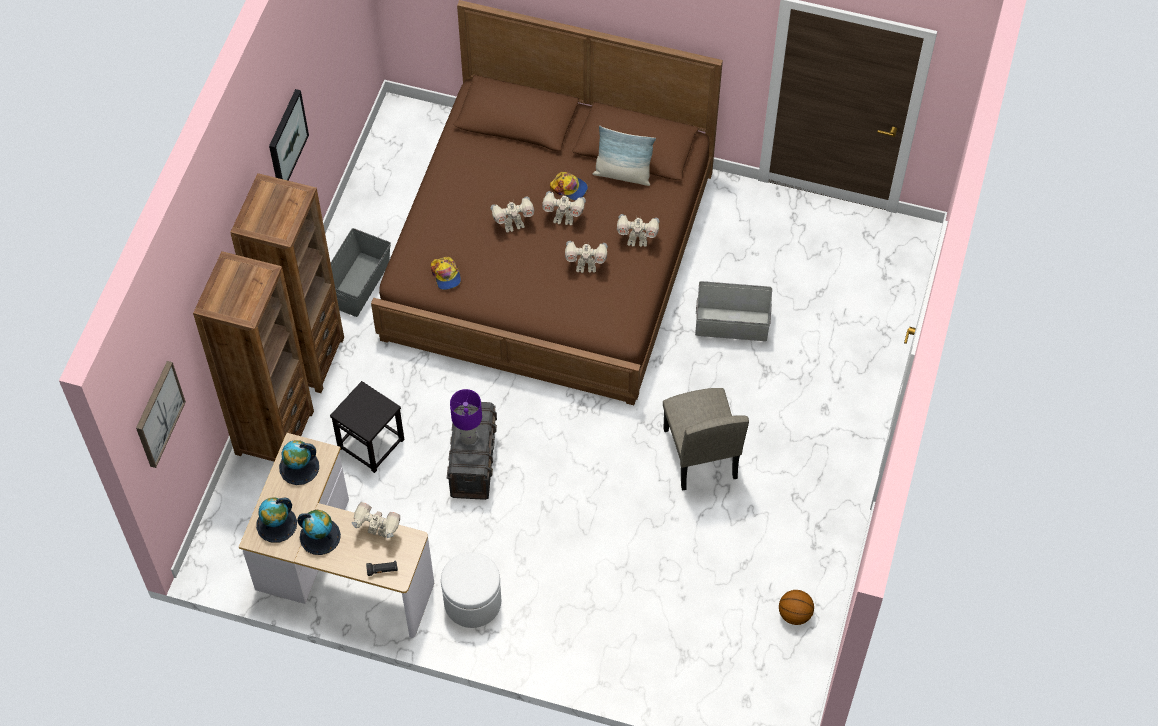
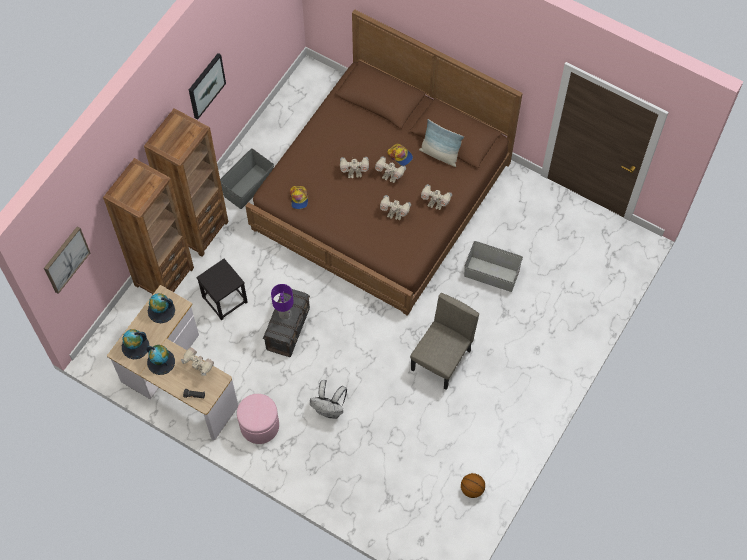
camera: 15 degrees right, 5 degrees up
(472, 602) = (259, 425): white ottoman -> pink ottoman
(565, 556) = (330, 409): none -> white backpack
(699, 453) = (441, 360): beige chair -> beige chair turned 150 degrees counterclockwise

